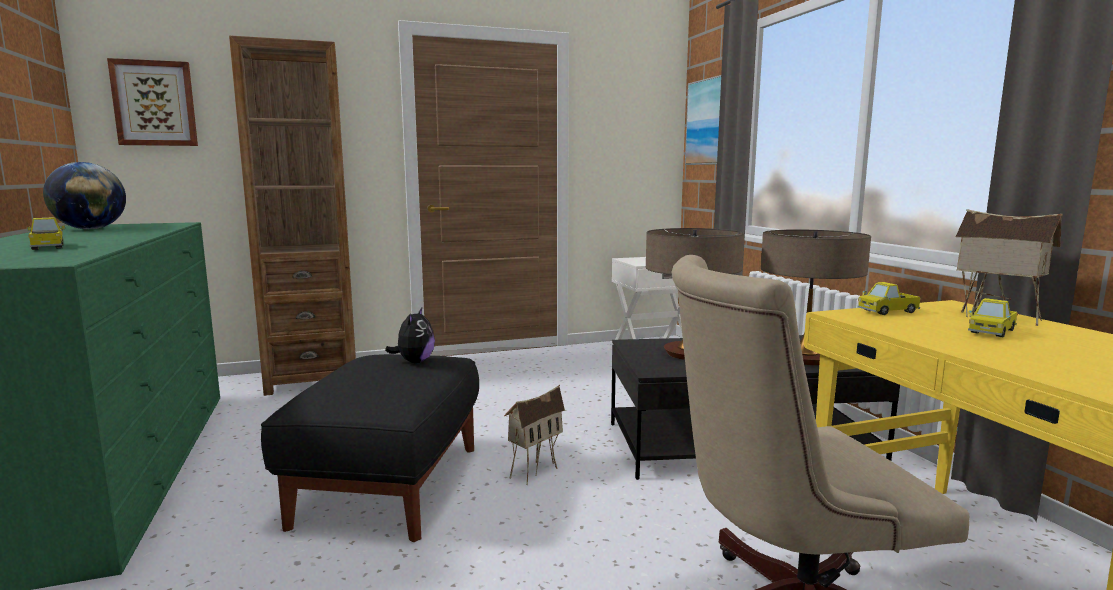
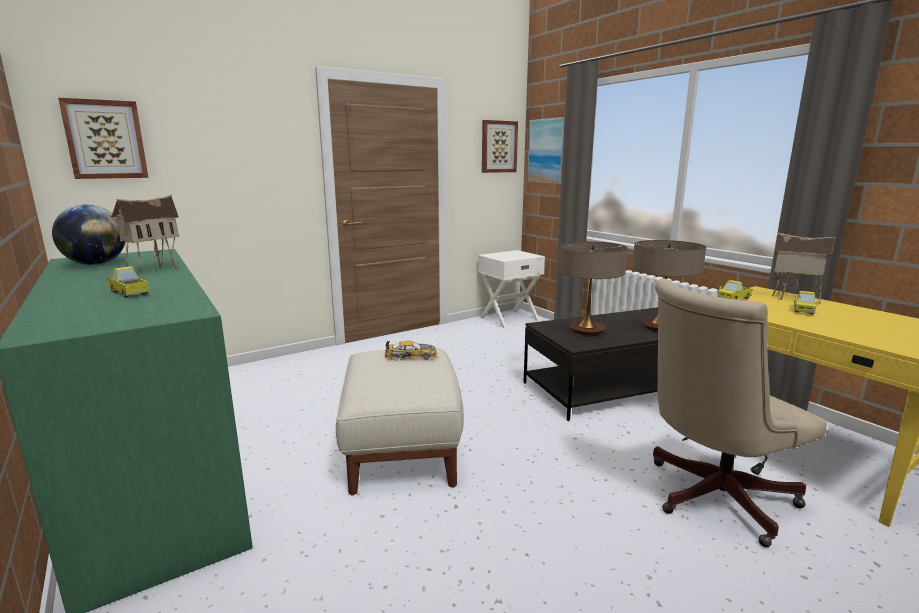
camera: 15 degrees left, 5 degrees up
(313, 379) = (266, 370): brown bookcase -> none
(391, 484) = (402, 448): black ottoman -> beige ottoman
(414, 362) = (411, 356): plush toy -> toy car
(534, 470) = (496, 423): toy house -> toy house (154, 270)
(644, 118) = (498, 146): none -> picture

